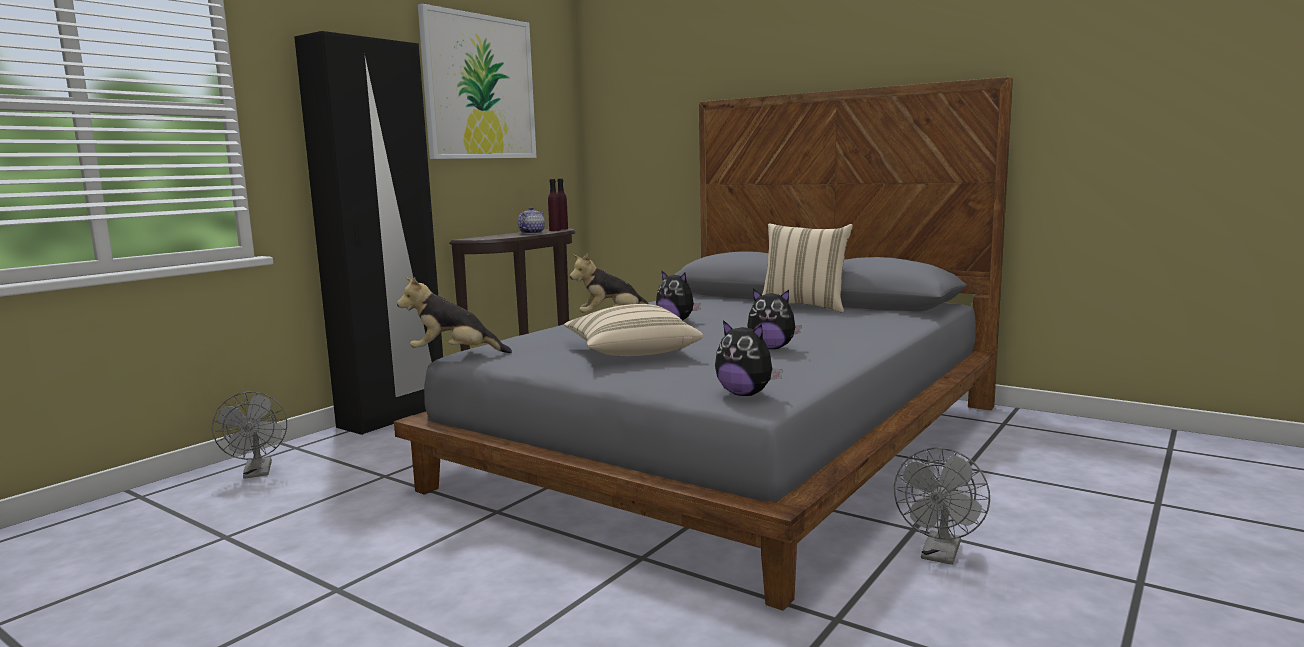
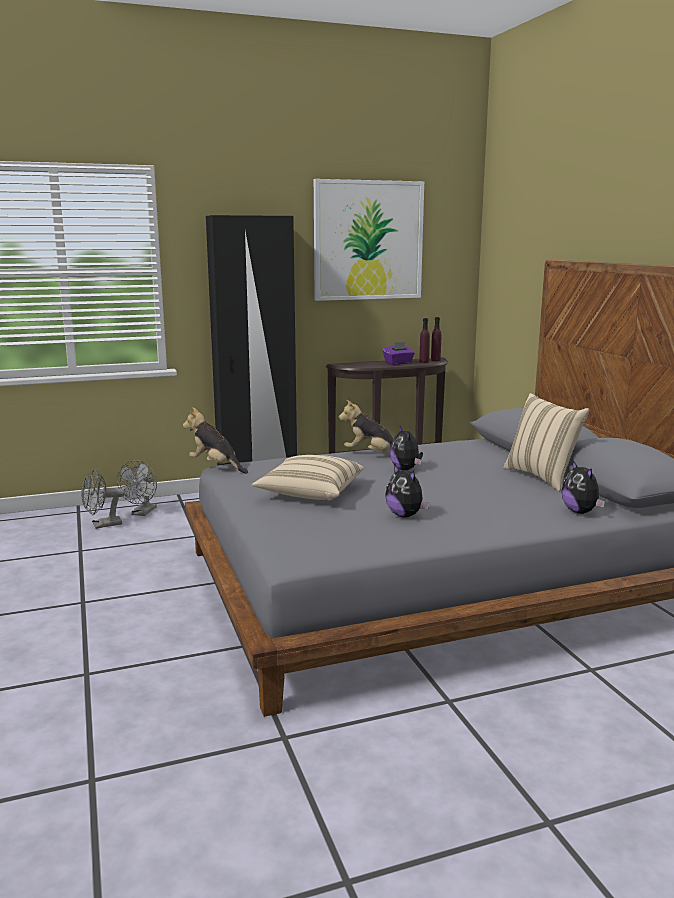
camera: 35 degrees right, 5 degrees up
(532, 233) = (398, 363): teapot -> purple tissue box
(745, 394) = (295, 552): plush toy -> plush toy (580, 512)
(940, 555) = (430, 729): grey fan -> grey fan (102, 525)

